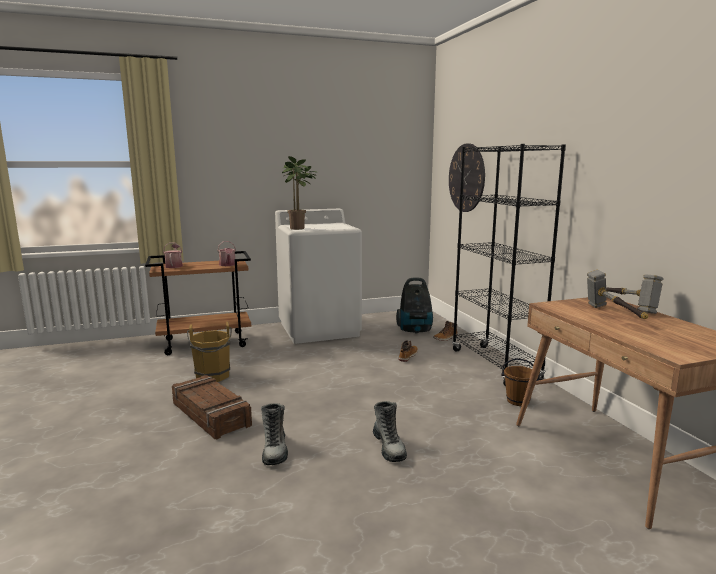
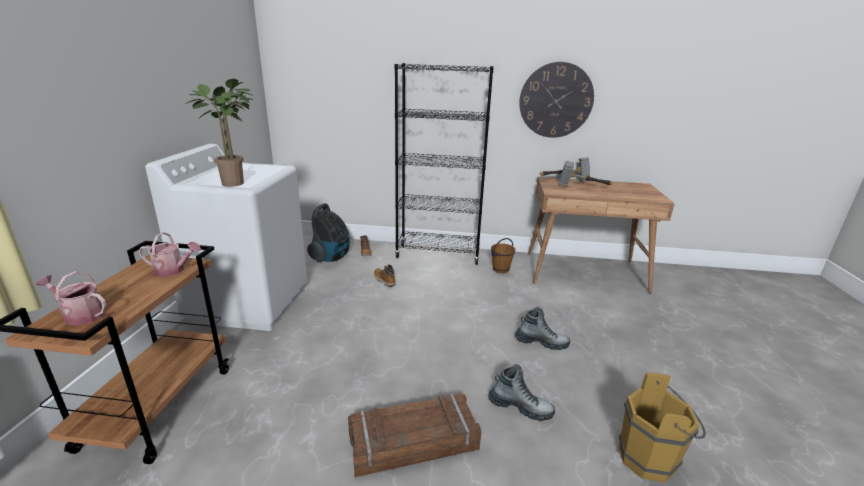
camera: 65 degrees left, 10 degrees up
(212, 377) = (301, 422): brown bucket -> brown bucket (651, 460)
(466, 178) = (341, 91): wall clock -> wall clock (556, 100)

